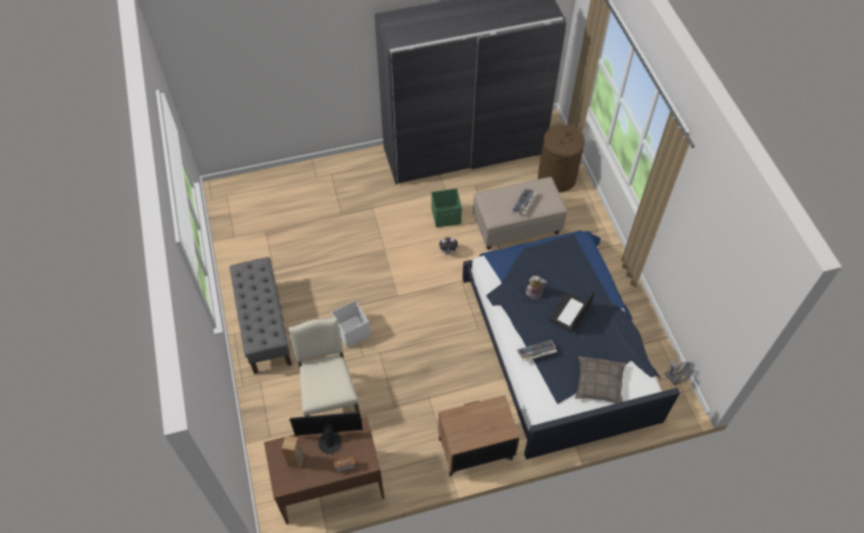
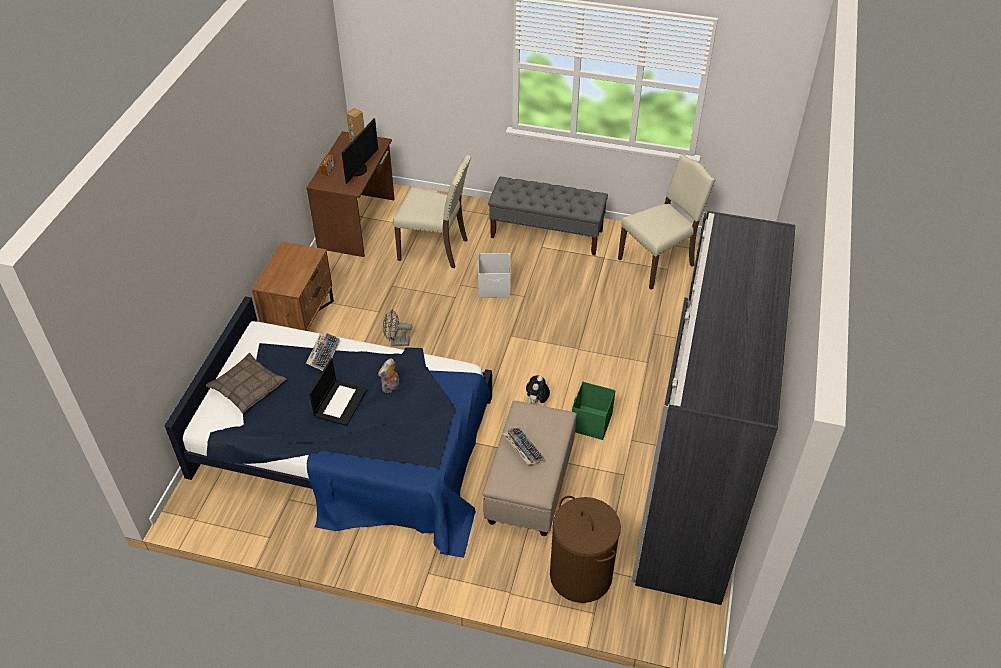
camera: 120 degrees right, 10 degrees down
(260, 238) = (658, 262): none -> beige chair
(569, 313) = (340, 402): laptop -> laptop turned 45 degrees clockwise
(675, 379) = (213, 521): grey fan -> grey fan (396, 342)

